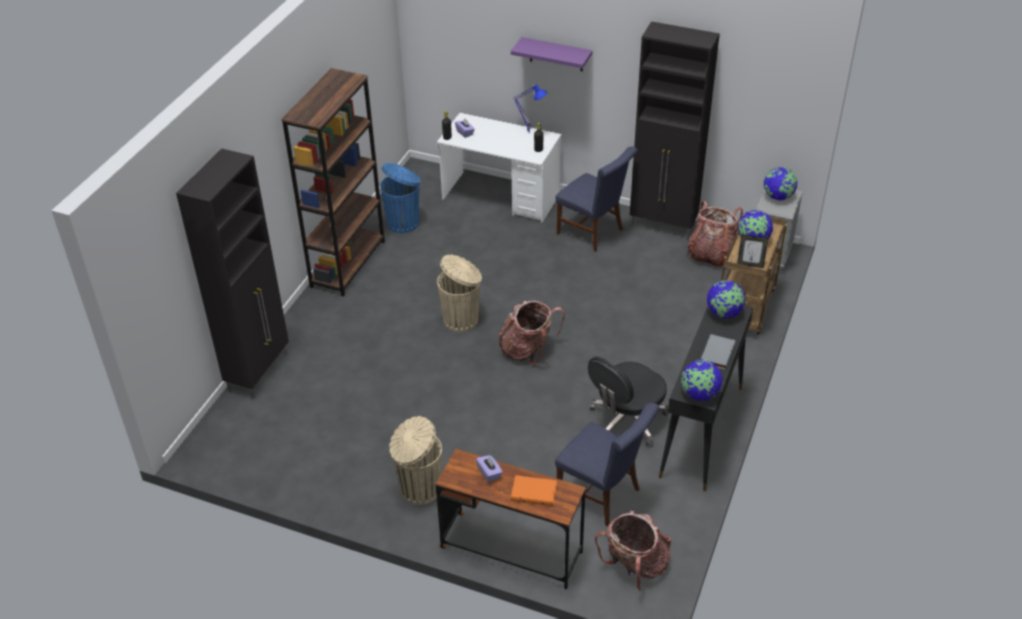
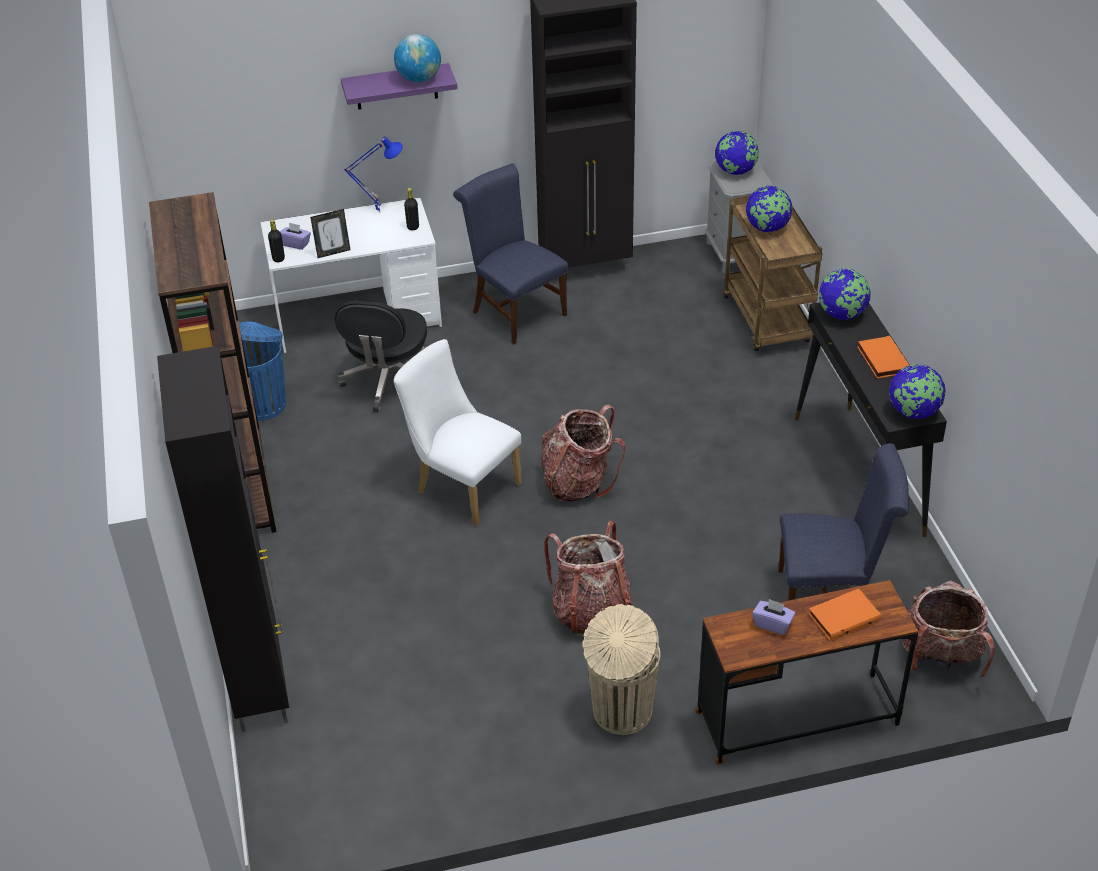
camera: 35 degrees left, 0 degrees up
(462, 320) = (462, 486): beige trash can -> white chair
(563, 54) = (419, 79): none -> globe
(593, 232) = (515, 311): blue chair -> blue chair turned 135 degrees counterclockwise
(626, 421) = (770, 505): black office chair -> black office chair (389, 381)
(710, 255) = (671, 279): backpack -> backpack (591, 611)
(716, 353) = (881, 360): grey book -> orange book
(750, 265) = (792, 255): picture frame -> picture frame (333, 252)

